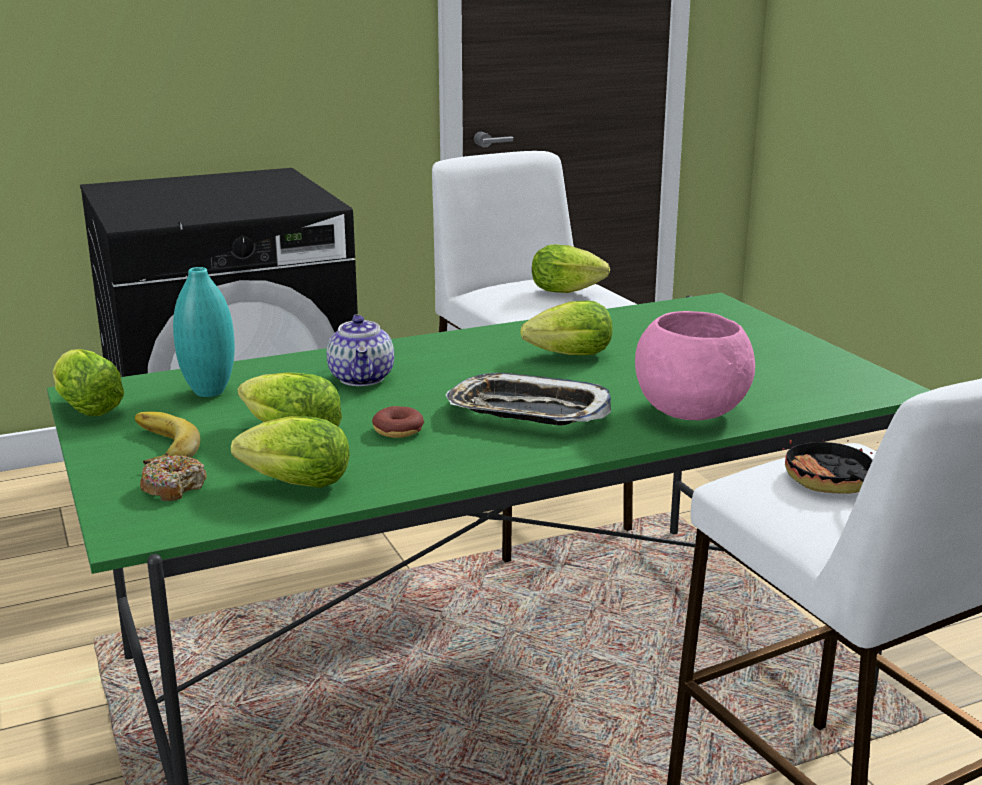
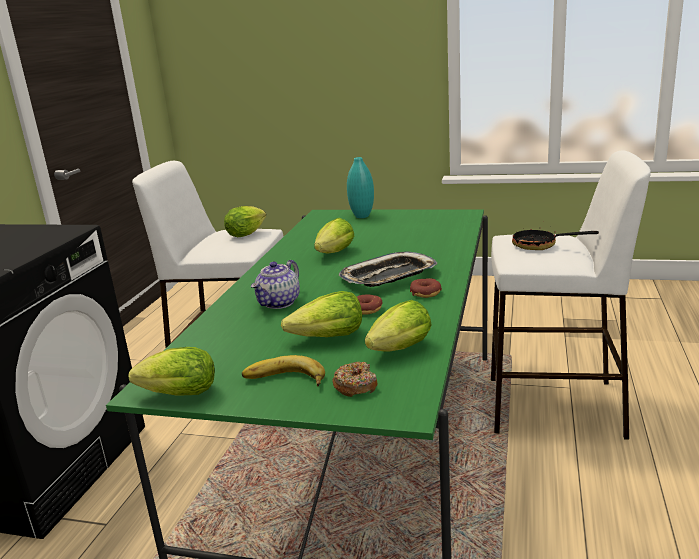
camera: 50 degrees left, 0 degrees up
(209, 392) = (222, 348): turquoise vase -> turquoise vase (362, 216)
(362, 378) = (279, 303): teapot -> teapot turned 90 degrees clockwise
(500, 450) = (425, 293): none -> donut
(690, 412) = (439, 248): pink bowl -> none

